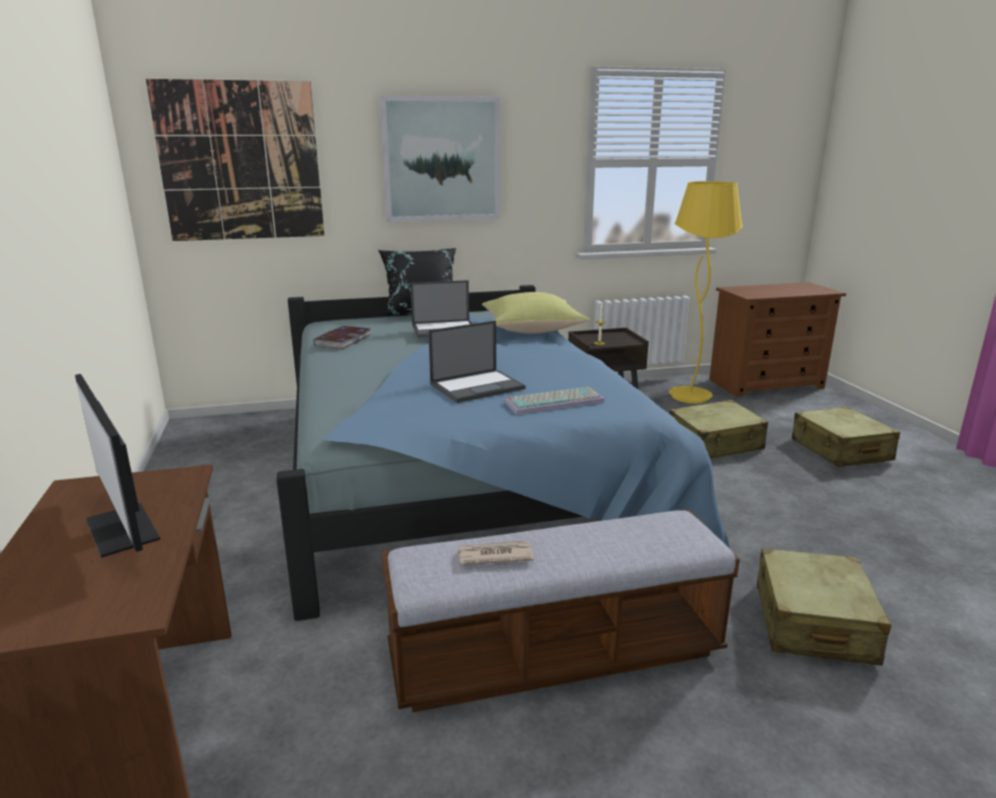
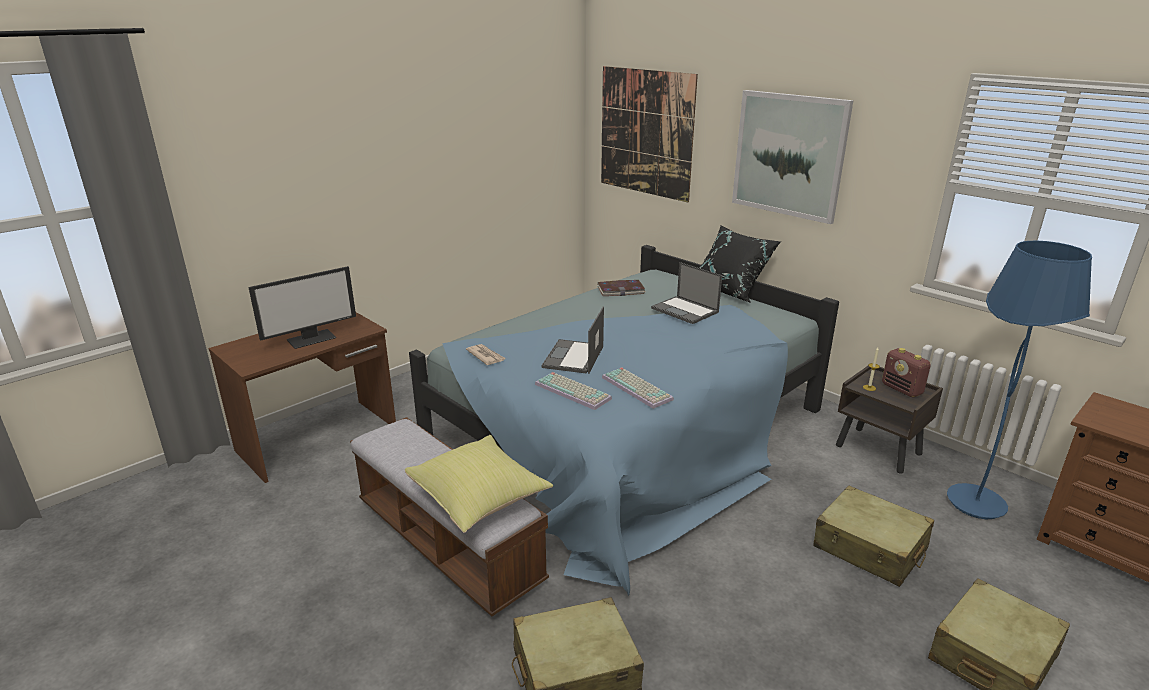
camera: 60 degrees right, 5 degrees up
(124, 529) = (311, 338): monitor -> monitor turned 150 degrees counterclockwise
(478, 386) = (573, 357): laptop -> laptop turned 75 degrees clockwise
(494, 555) = (414, 450): newspaper -> newspaper (486, 356)
(533, 330) = (745, 341): yellow pillow -> yellow pillow (479, 499)
(580, 378) = (638, 388): none -> keyboard
(612, 337) = (902, 389): none -> radio
(689, 396) = (975, 503): yellow floor lamp -> blue floor lamp

